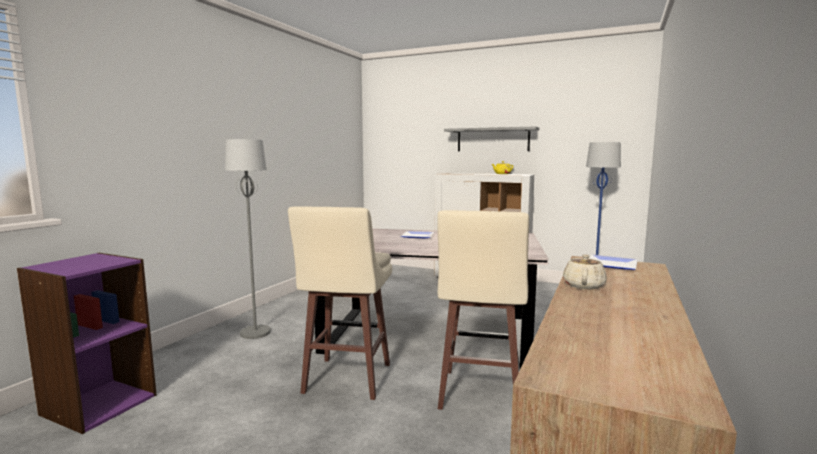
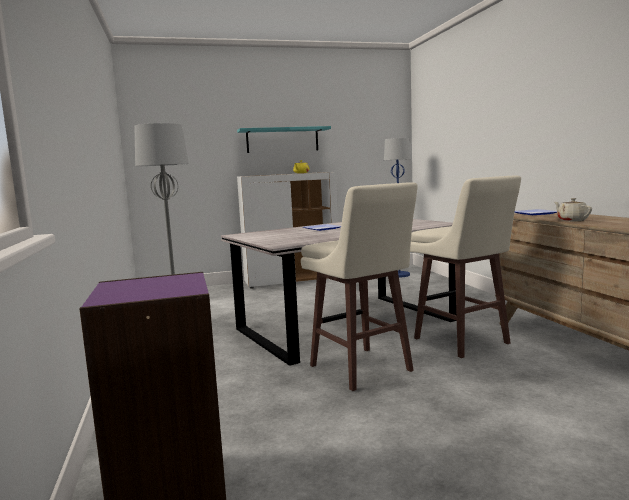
camera: 40 degrees left, 0 degrees up
(492, 140) = (282, 140): grey shelf -> turquoise shelf

